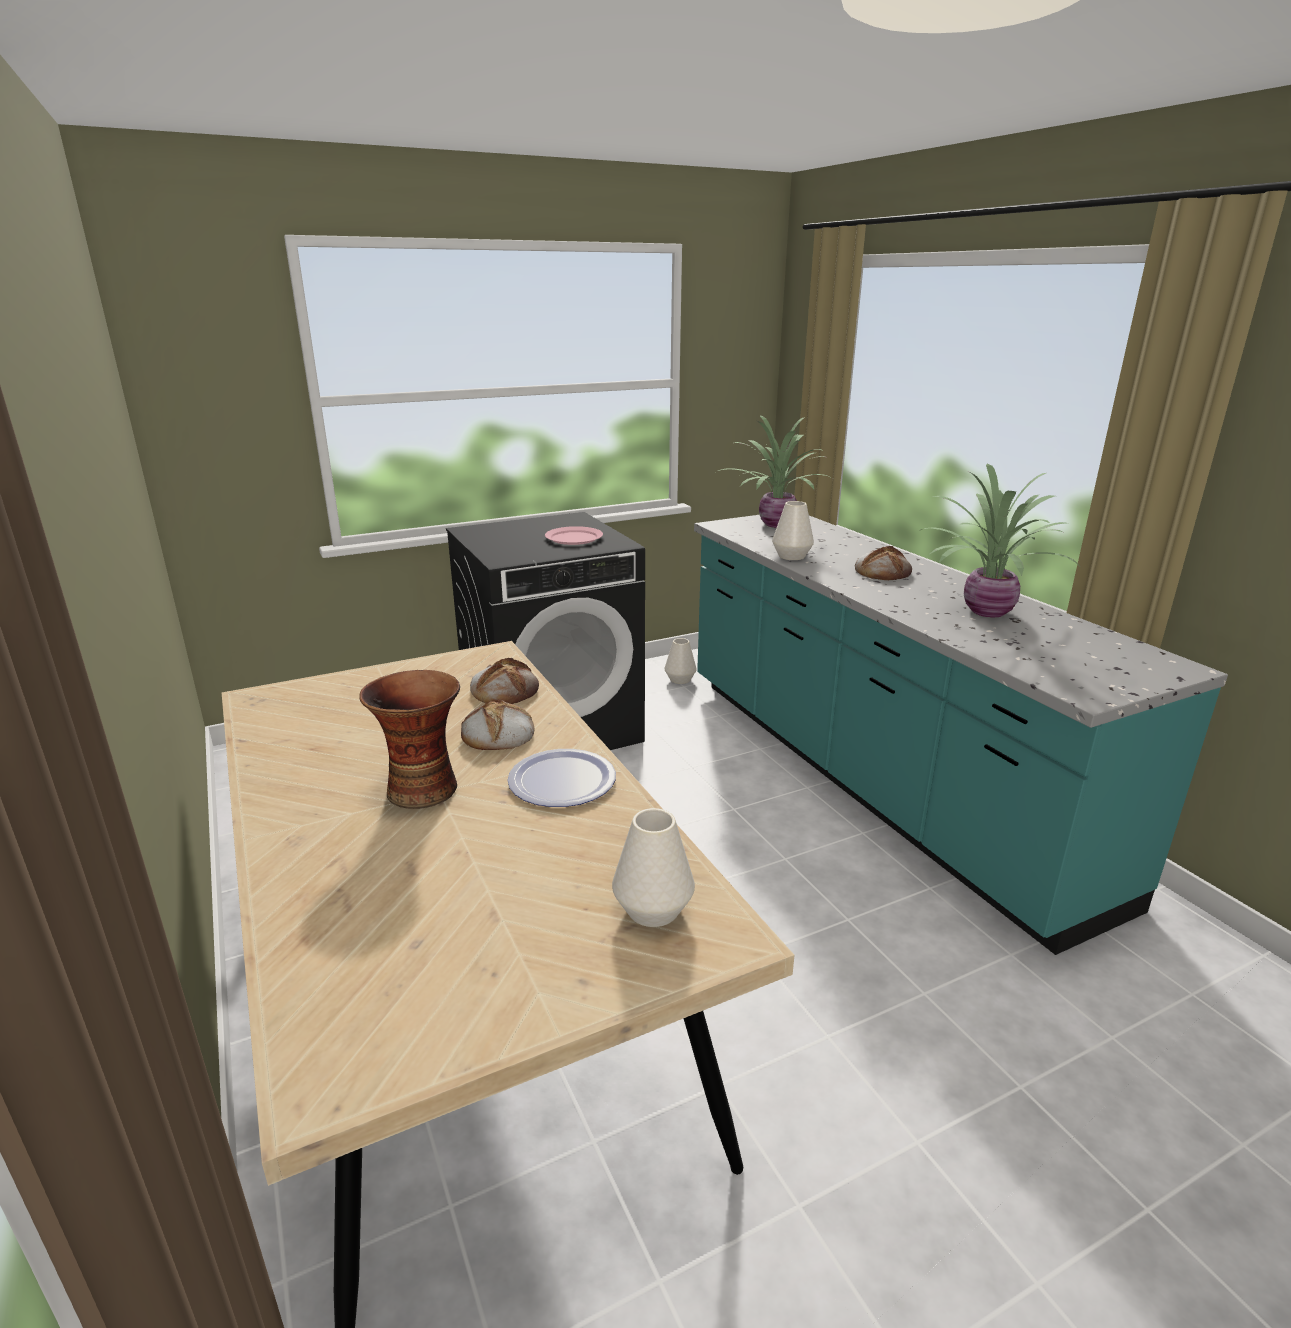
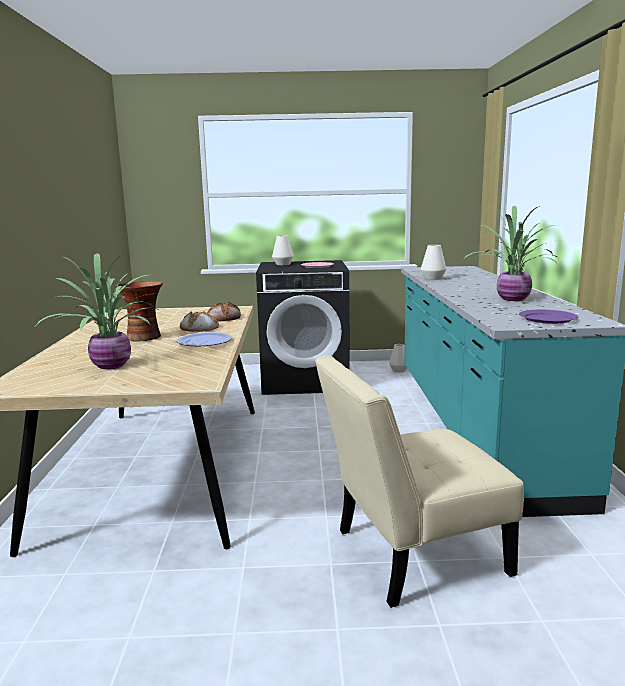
camera: 25 degrees right, 10 degrees down
(653, 909) = (182, 373): white vase -> white vase (283, 264)
(775, 524) = (449, 269): potted plant -> potted plant (111, 365)
(882, 571) = (478, 285): bread -> none
(1003, 1076) = (411, 554): none -> beige chair
(1111, 667) = (548, 319): none -> purple plate

